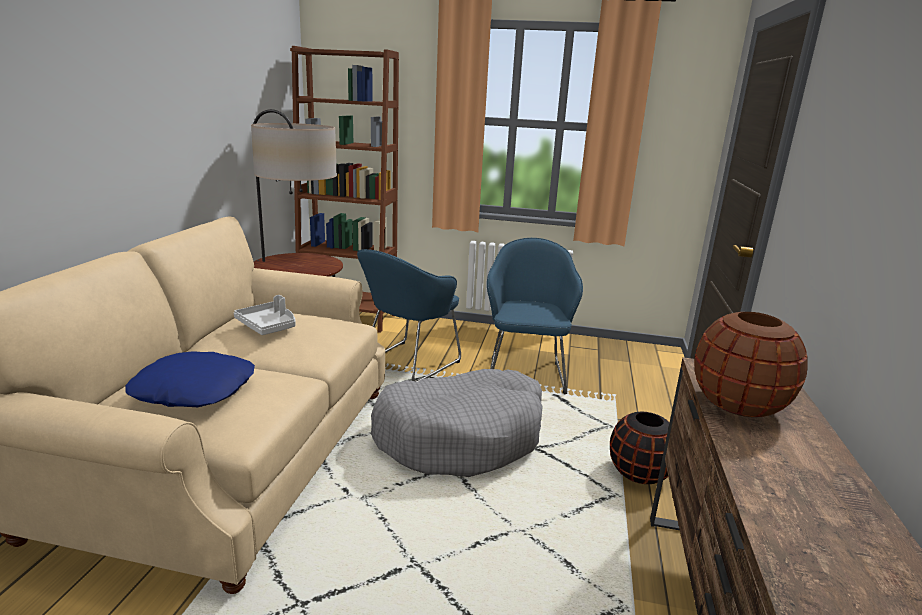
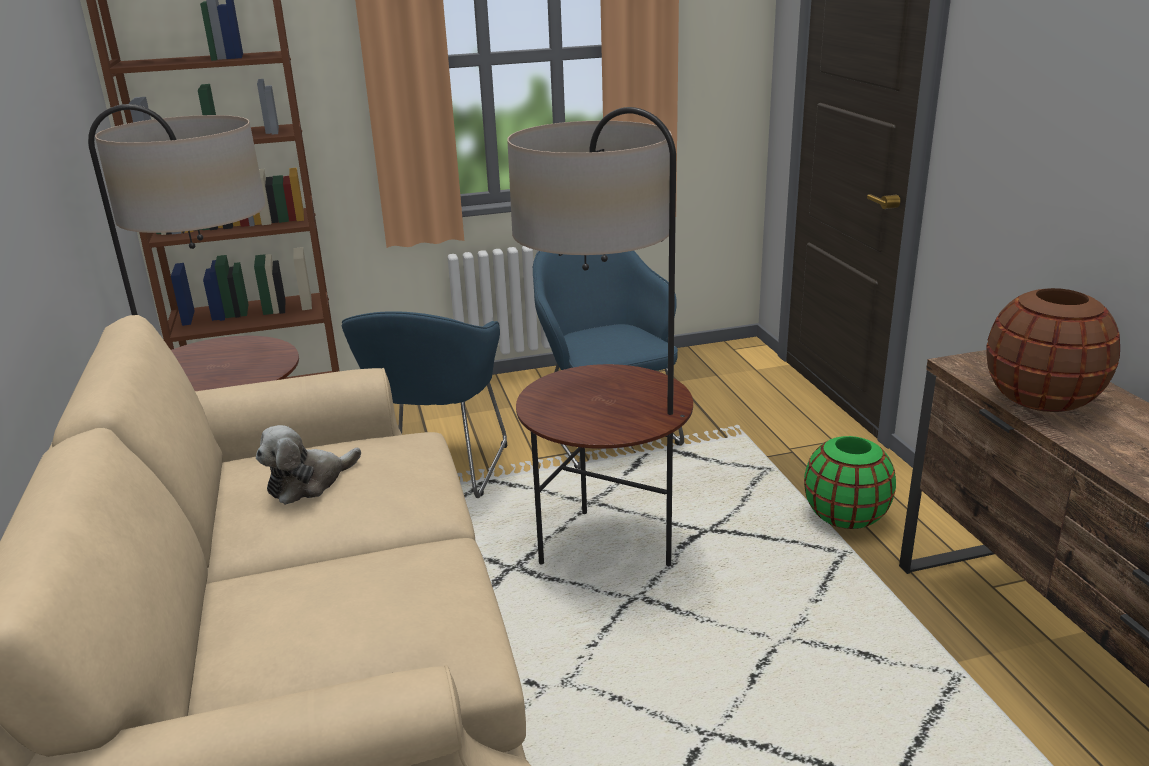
camera: 25 degrees left, 5 degrees up
(195, 389) = (332, 620): blue pillow -> none
(268, 326) = (308, 483): grey tray -> plush toy
(461, 437) = (608, 550): grey dog bed -> floor lamp
(639, 473) = (845, 516): black vase -> green vase

